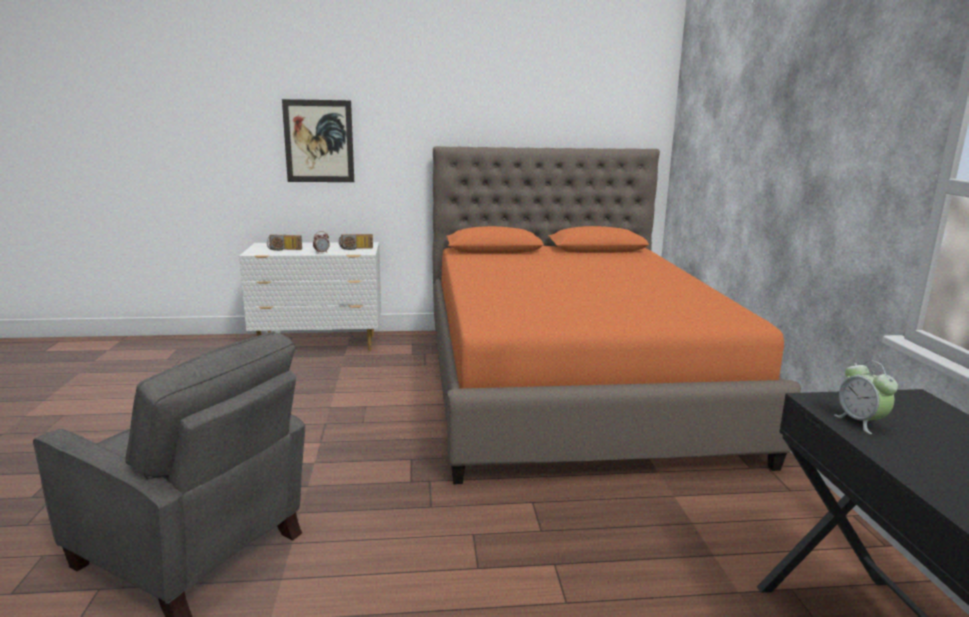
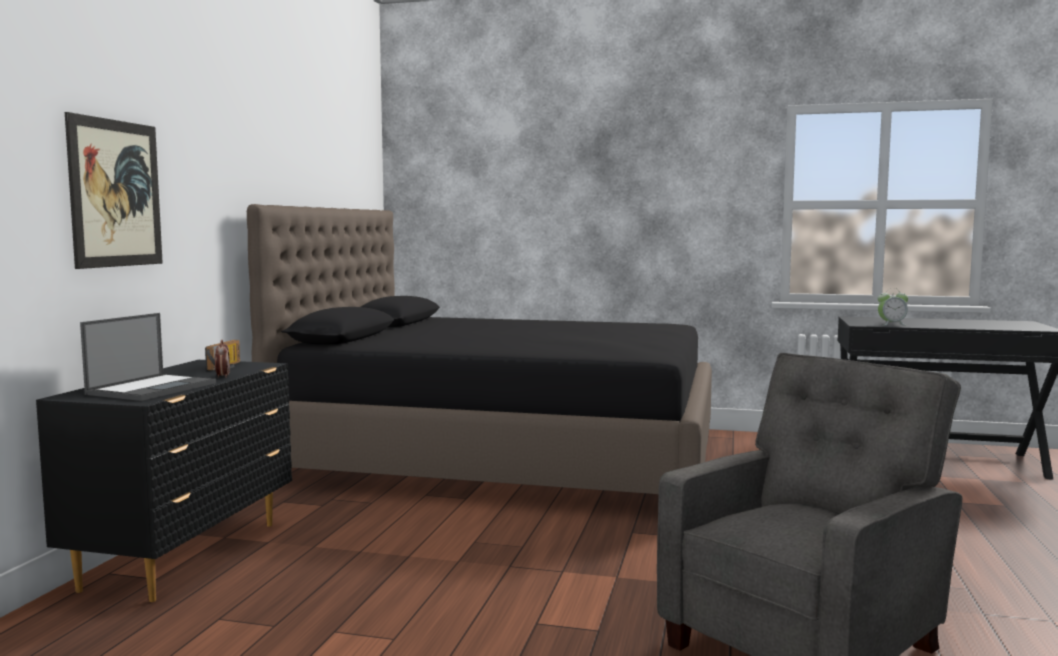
camera: 70 degrees left, 10 degrees down
(284, 249) = (153, 388): radio -> laptop
(319, 344) = (187, 555): white dresser -> black dresser
(570, 385) = (506, 457): orange bed -> black bed

